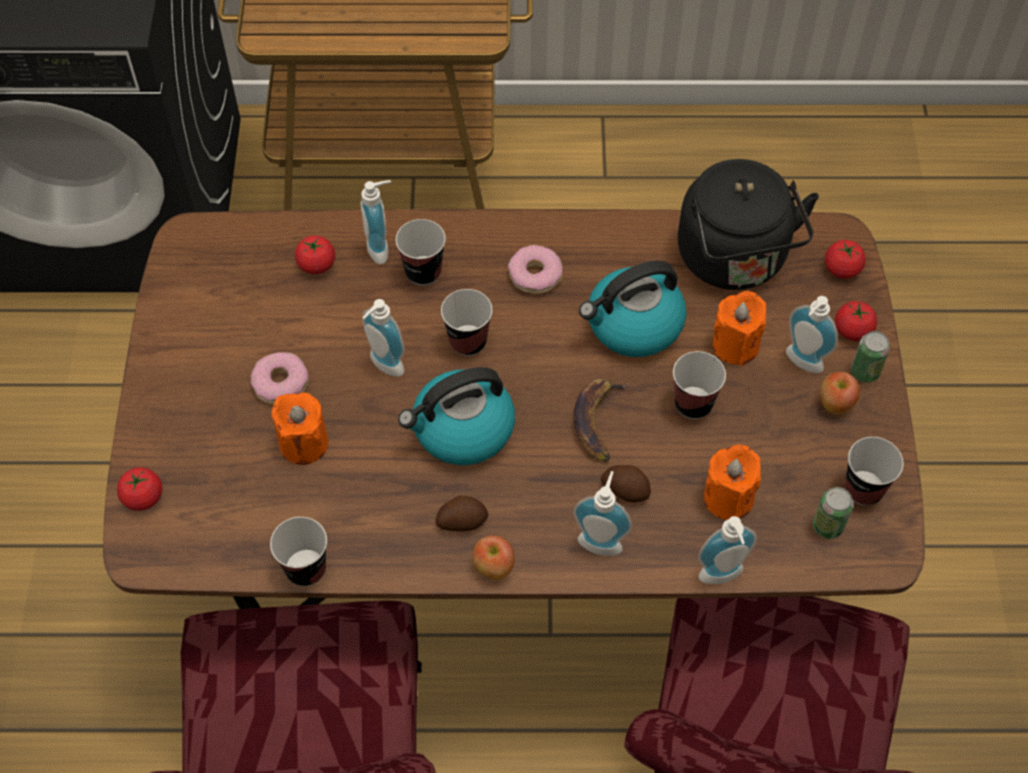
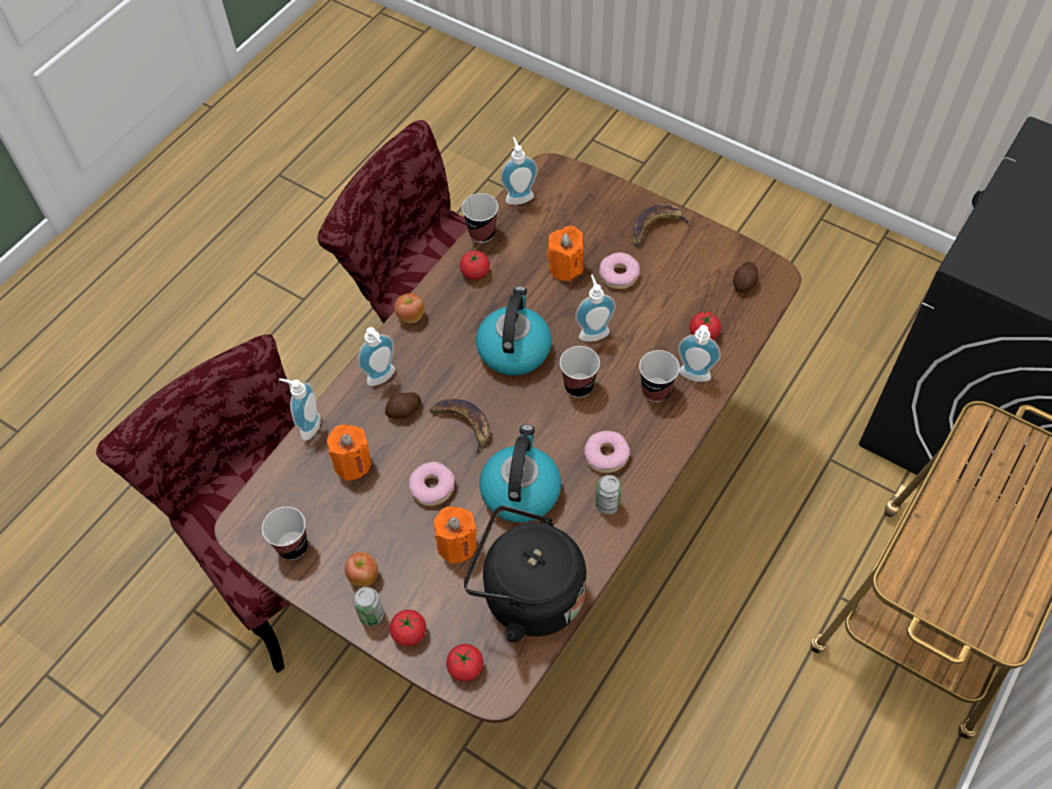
camera: 125 degrees right, 0 degrees up
(143, 497) = (585, 183): tomato -> tomato (475, 273)
(178, 382) = (656, 227): none -> banana
(461, 520) = (453, 317): potato -> potato (745, 283)
(693, 404) = (432, 487): cup -> donut
(801, 363) = (410, 577): soap dispenser -> soap dispenser (518, 196)
(827, 526) = (288, 506): can -> can (607, 504)

